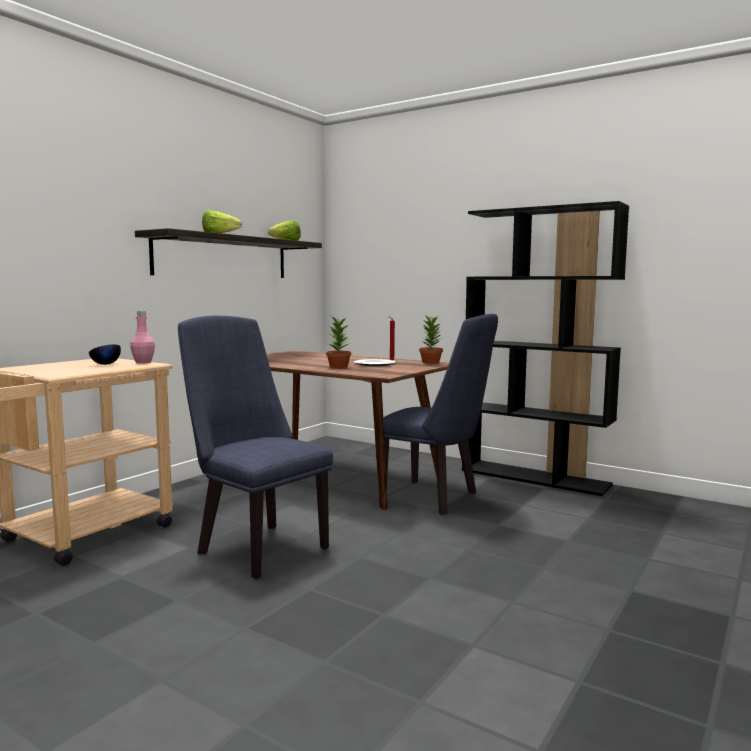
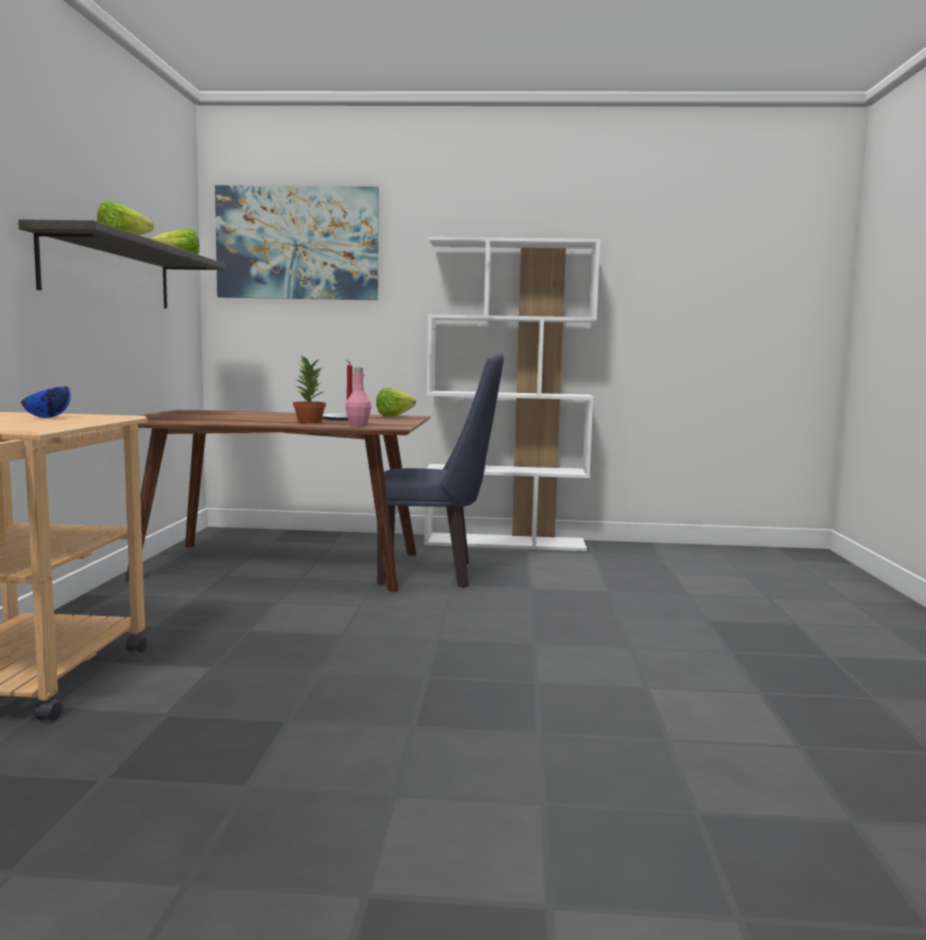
camera: 30 degrees left, 0 degrees up
(105, 364) = (47, 417): black bowl -> blue bowl
(143, 362) = (96, 415): pink bottle -> pink bottle (358, 426)
(256, 547) = (301, 650): blue chair -> none
(386, 222) = (297, 243): none -> picture
(430, 362) = (398, 416): potted plant -> lettuce
(535, 477) = (506, 542): black bookcase -> white bookcase

